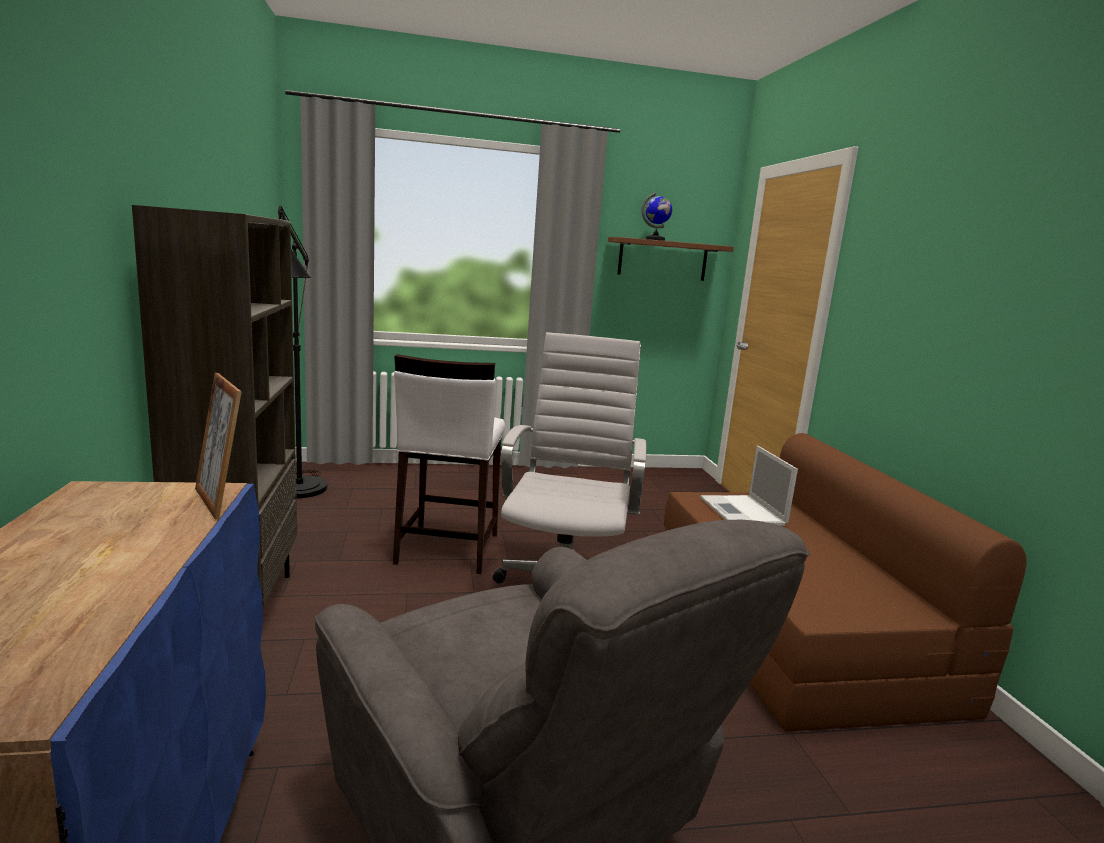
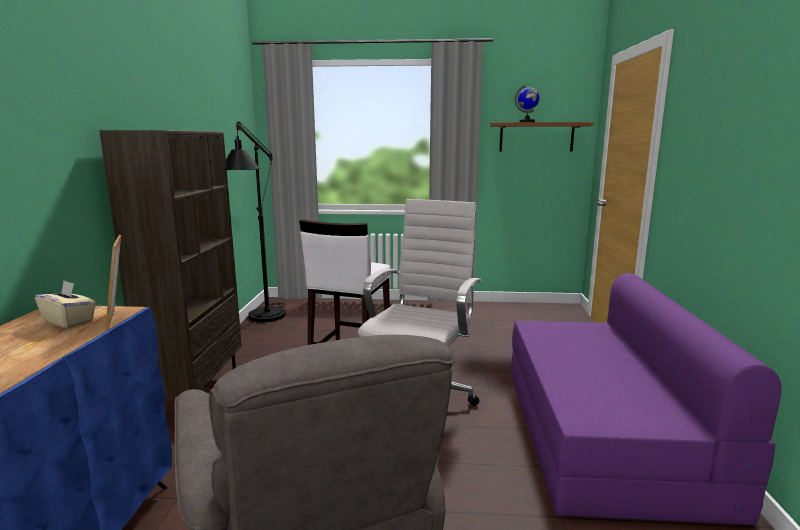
camera: 15 degrees right, 0 degrees up
(139, 508) = (69, 321): none -> beige tissue box
(743, 512) = (569, 337): laptop -> none
(794, 624) = (605, 431): brown sofa -> purple sofa

